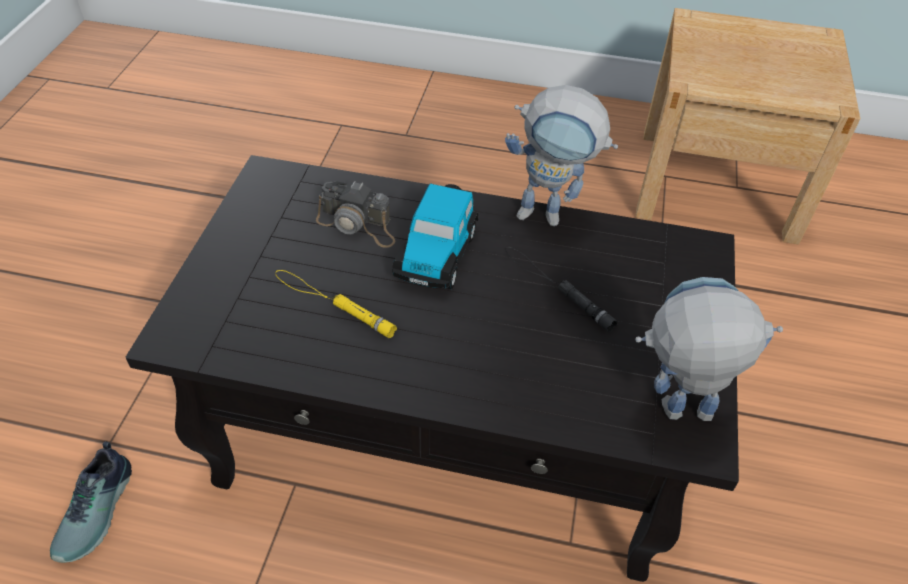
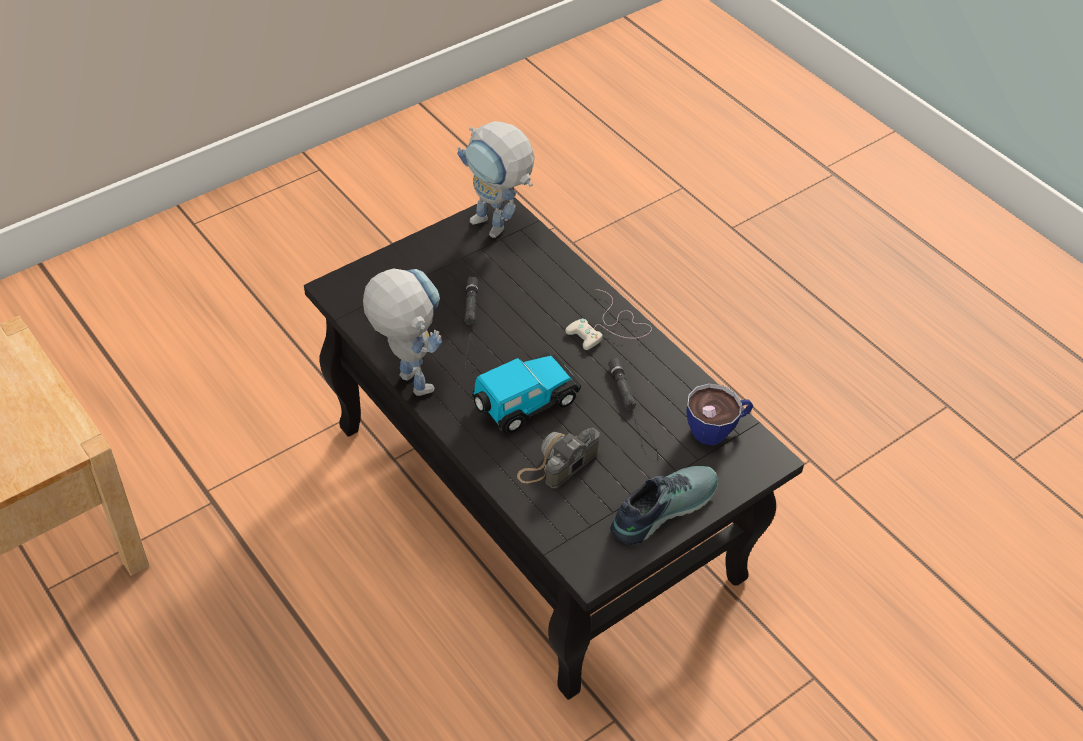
camera: 140 degrees left, 0 degrees up
(98, 511) = (846, 621): shoe -> shoe (660, 507)
(238, 336) = (717, 429): none -> cup
(332, 303) = (633, 412): yellow flashlight -> black flashlight
(358, 225) = (558, 463): camera -> camera turned 105 degrees counterclockwise
(435, 375) = (609, 327): none -> white game controller

